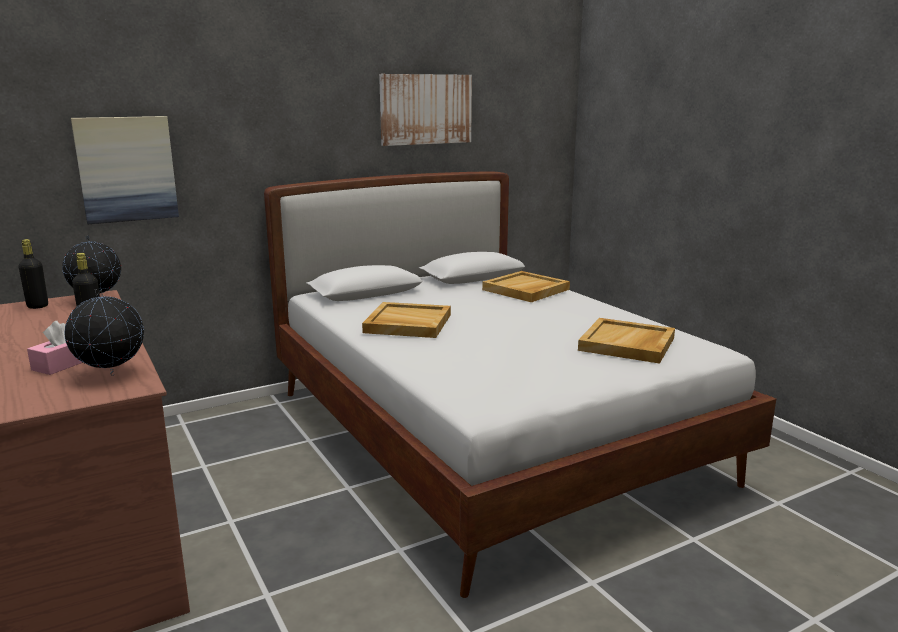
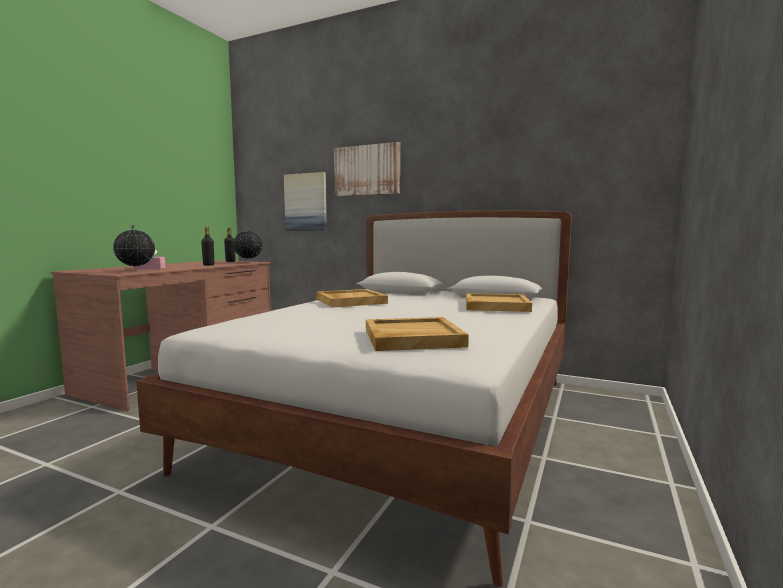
camera: 55 degrees right, 10 degrees down
(425, 109) = (495, 159): picture -> picture (367, 170)

